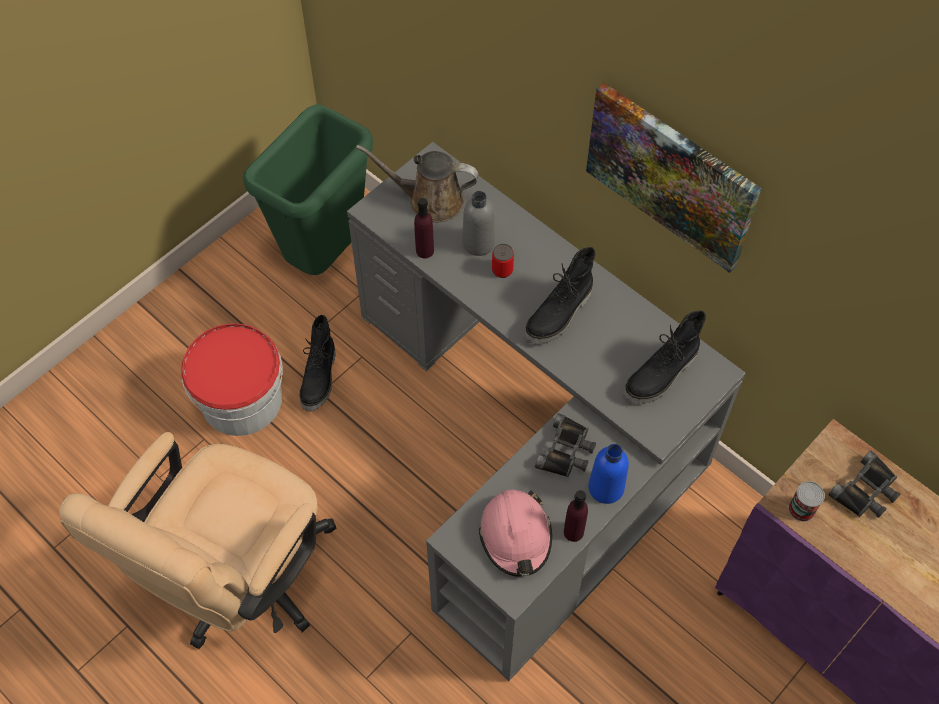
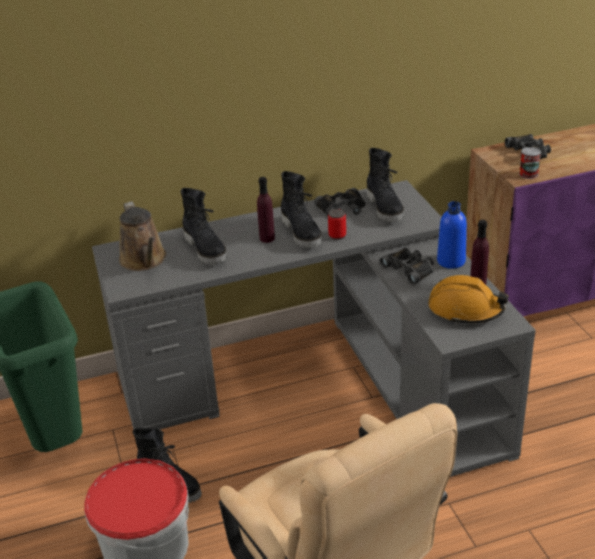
camera: 60 degrees left, 25 degrees down
(425, 251) = (187, 275): purple bottle -> purple bottle (267, 238)
(430, 200) = (144, 260): brown watering can -> brown watering can turned 60 degrees counterclockwise
(478, 243) = (206, 249): grey bottle -> black boot
(502, 270) = (240, 246): can -> can (337, 235)
(516, 536) = (465, 309): pink hard hat -> orange hard hat
(635, 332) = (342, 208): none -> black binoculars
(671, 175) = (306, 64): picture -> none

